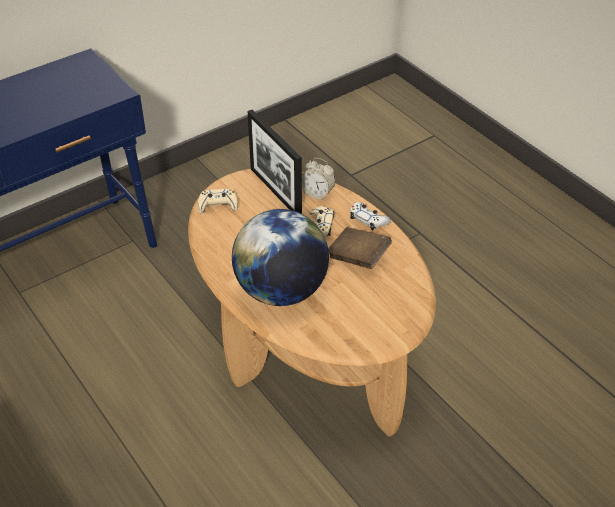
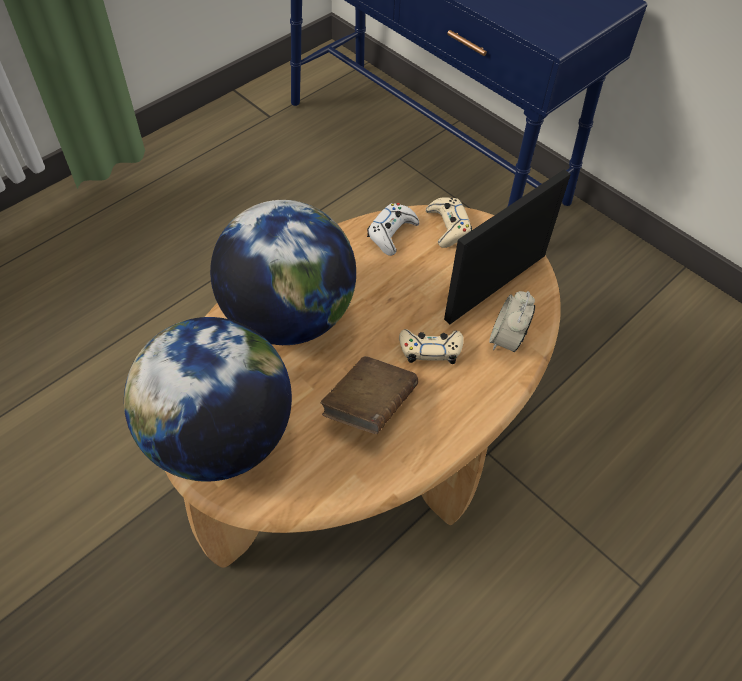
camera: 80 degrees right, 10 degrees up
(368, 220) = (462, 414): white game controller -> white game controller (391, 233)
(373, 328) = (220, 437): none -> globe

